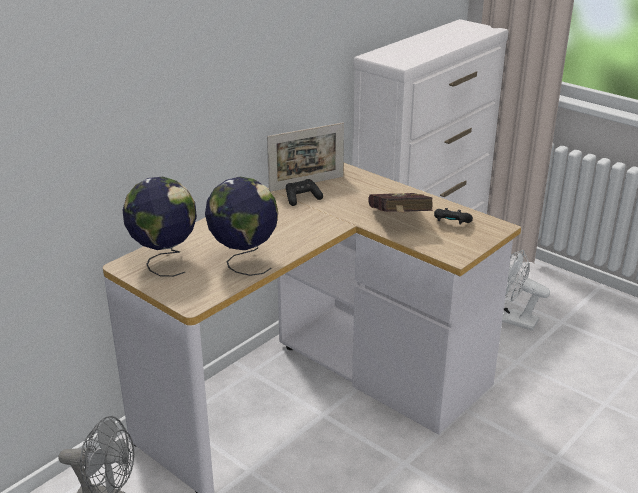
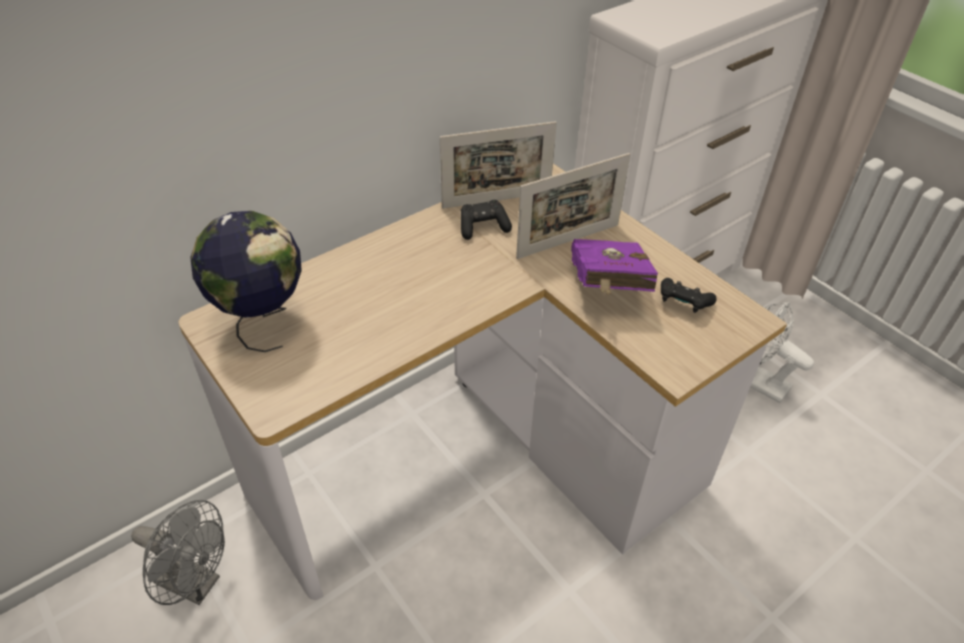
camera: 10 degrees right, 15 degrees up
(244, 262) = (369, 337): globe -> none
(364, 200) = (568, 241): none -> picture frame
(398, 221) = (607, 288): red book -> purple book

